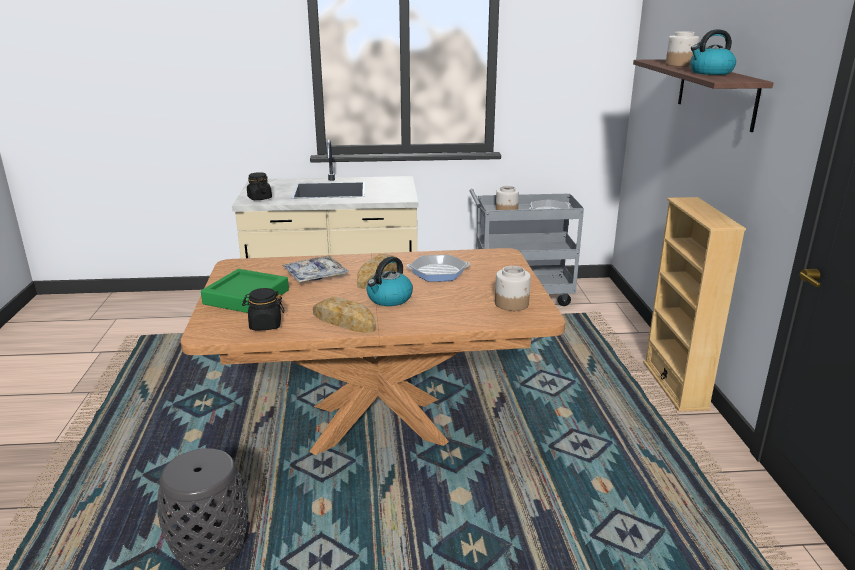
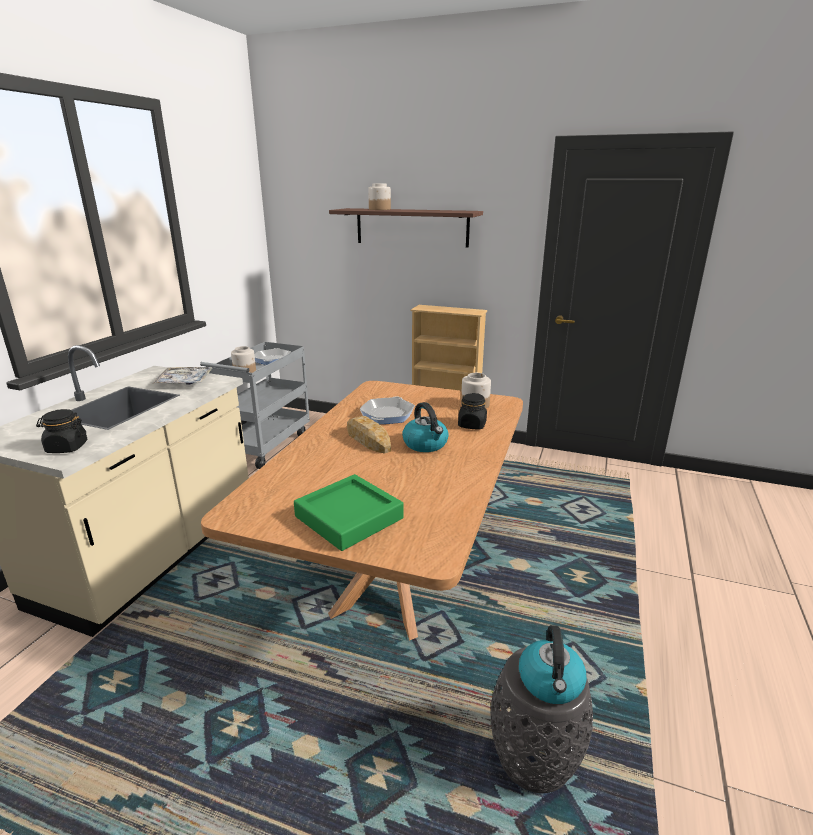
camera: 65 degrees left, 0 degrees up
(265, 325) = (437, 515): black jar -> black jar (472, 425)
(315, 275) = (330, 468): tray -> tray (185, 381)
(344, 321) = (459, 472): bread -> none
(710, 73) = (429, 210): kettle -> kettle (551, 683)

